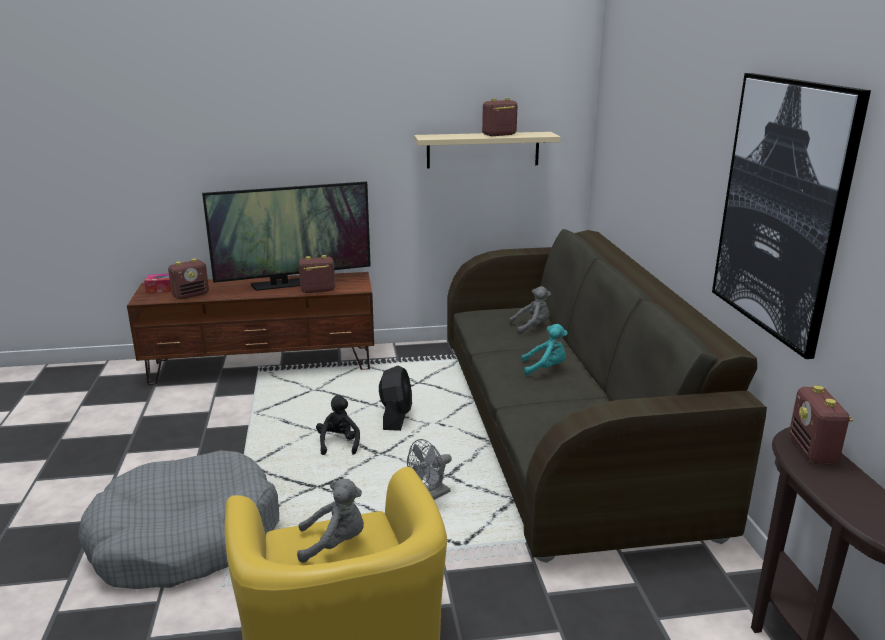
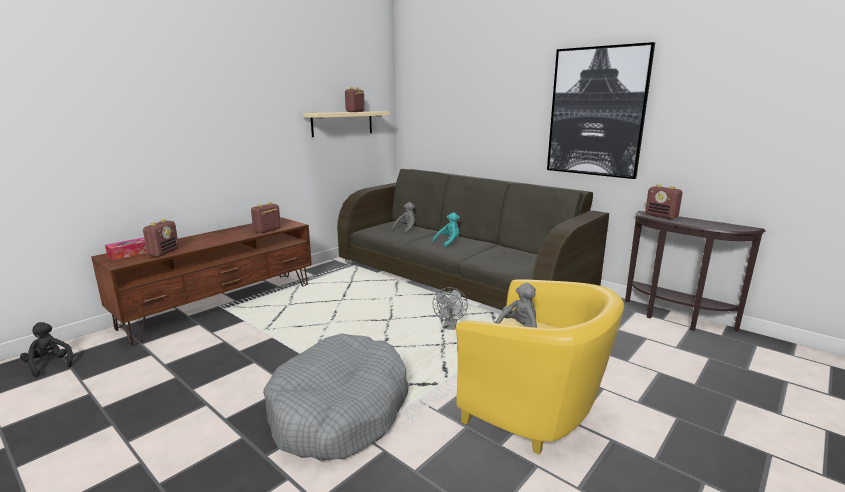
camera: 40 degrees left, 5 degrees down
(294, 283) = (240, 231): television -> none
(339, 443) = (354, 324): black plush toy -> black plush toy (49, 365)
(396, 417) = (366, 301): black fan -> none

